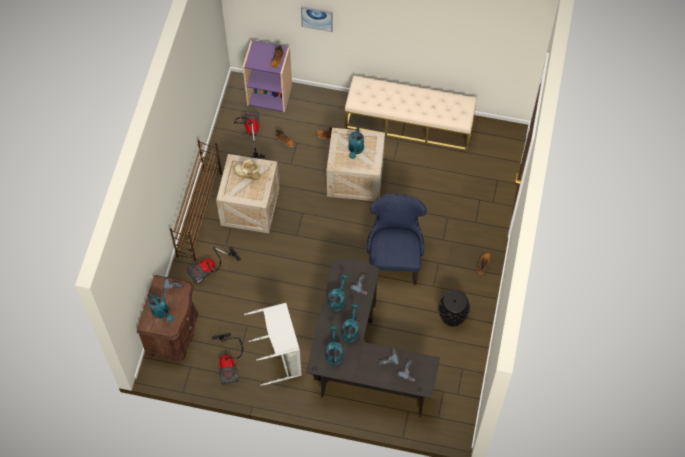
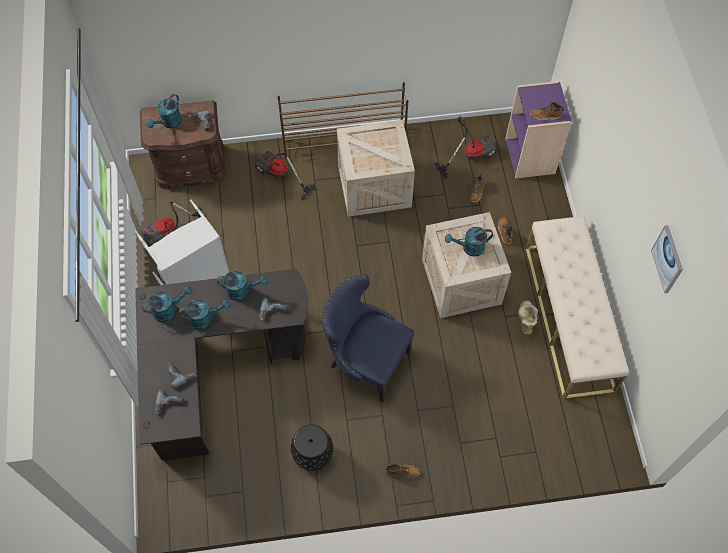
camera: 70 degrees right, 0 degrees up
(247, 175) = (382, 147): boot -> boot (525, 320)
(317, 18) = (601, 110): picture -> picture (668, 259)
(394, 260) = (366, 361): blue chair -> blue chair turned 135 degrees counterclockwise

